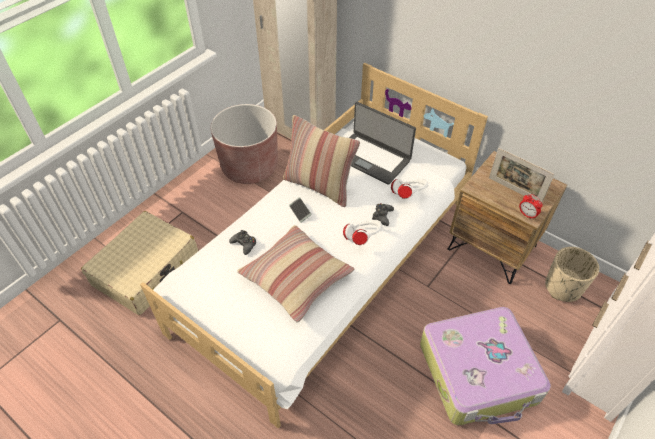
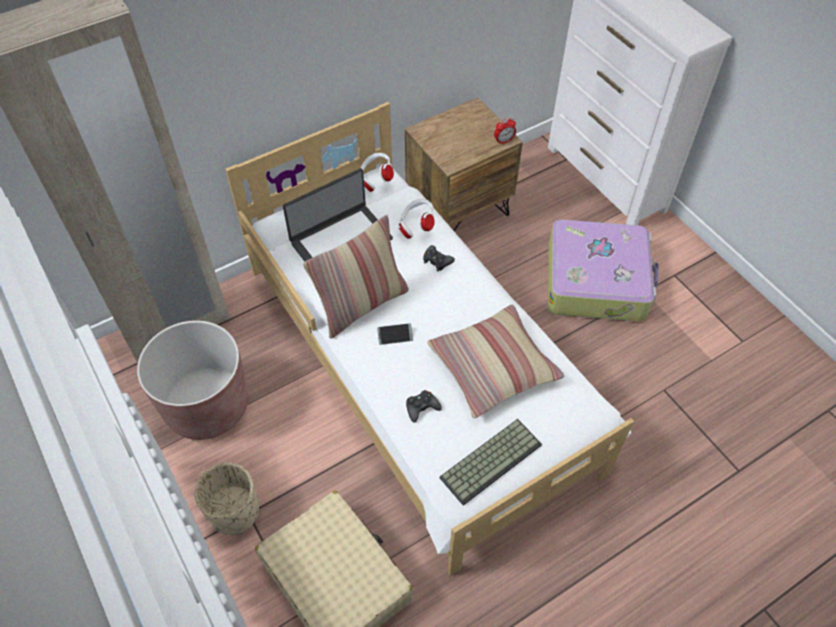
camera: 70 degrees left, 5 degrees up
(213, 297) = (490, 459): none -> keyboard
(363, 238) = (461, 288): white headphones -> white headphones (375, 180)
(514, 190) = (468, 136): picture frame -> none
(563, 288) = (528, 178): beige planter -> beige planter (235, 512)

